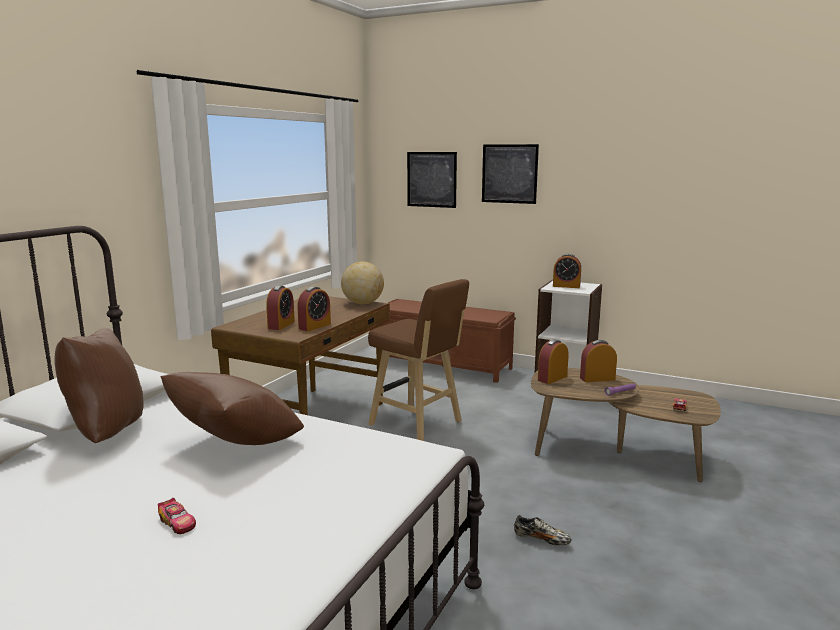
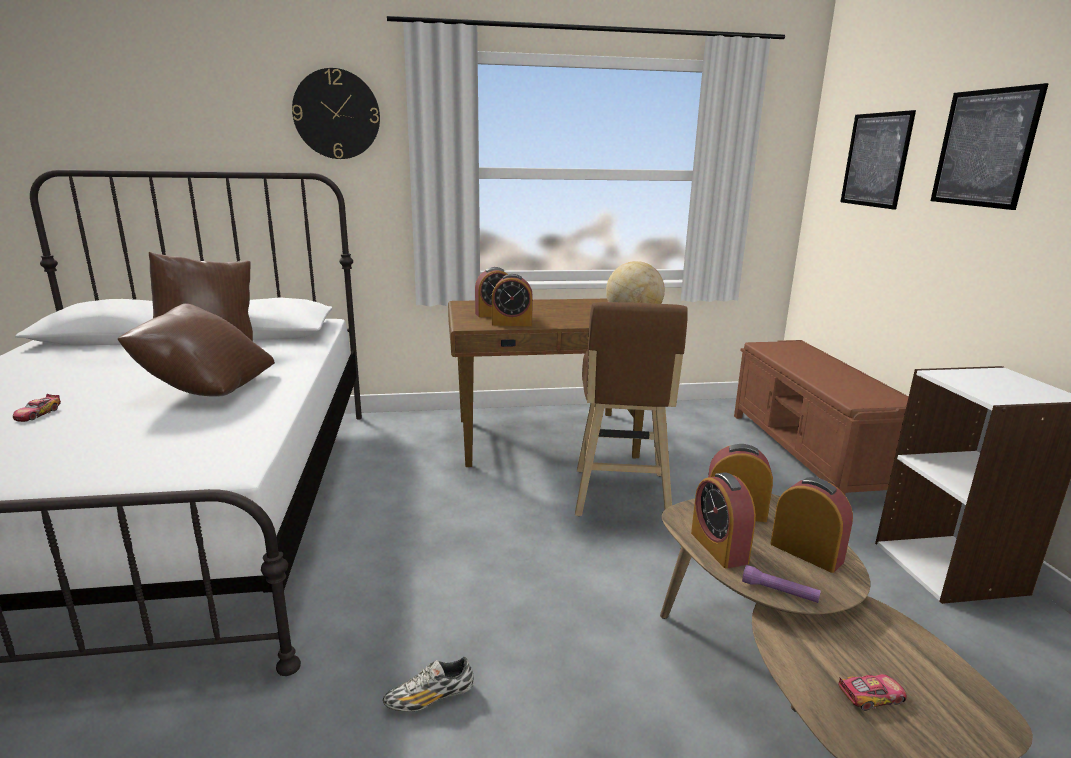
camera: 55 degrees right, 5 degrees up
(84, 162) = (336, 114): none -> wall clock
(541, 540) = (430, 698): shoe -> shoe turned 75 degrees clockwise
(566, 286) = (988, 381): alarm clock -> alarm clock (719, 547)

